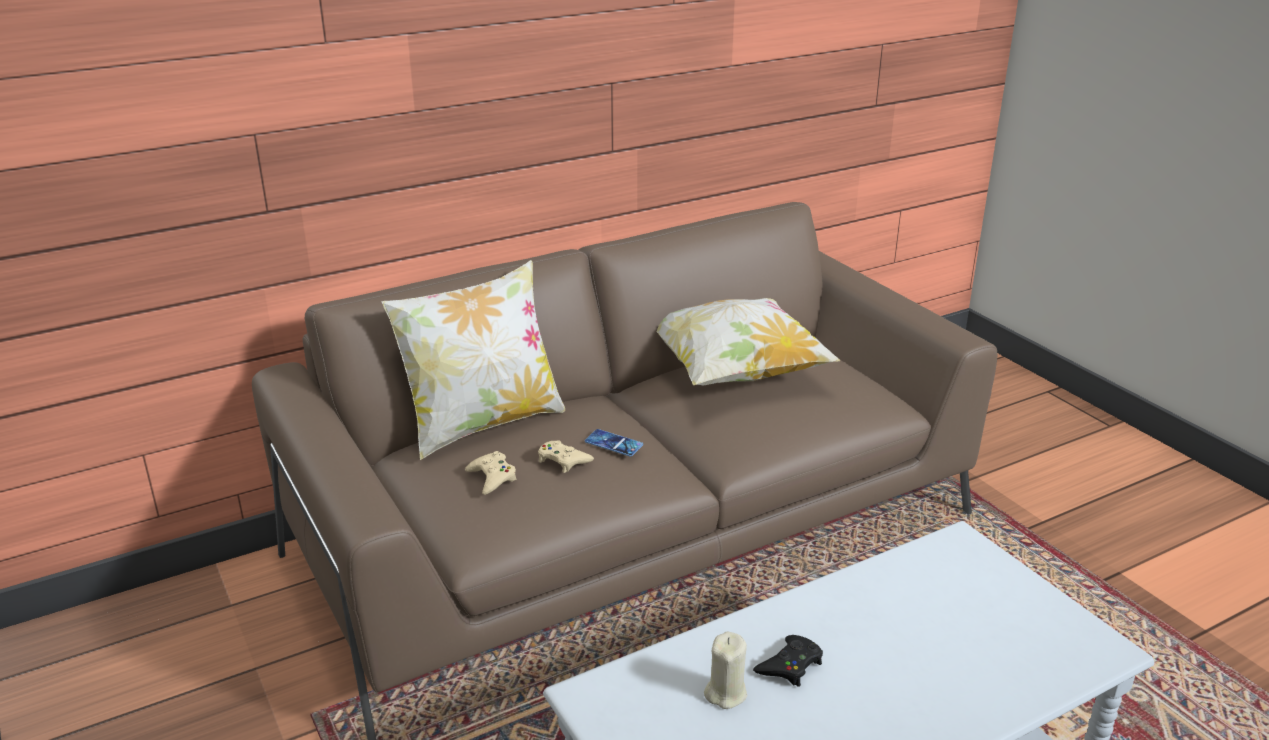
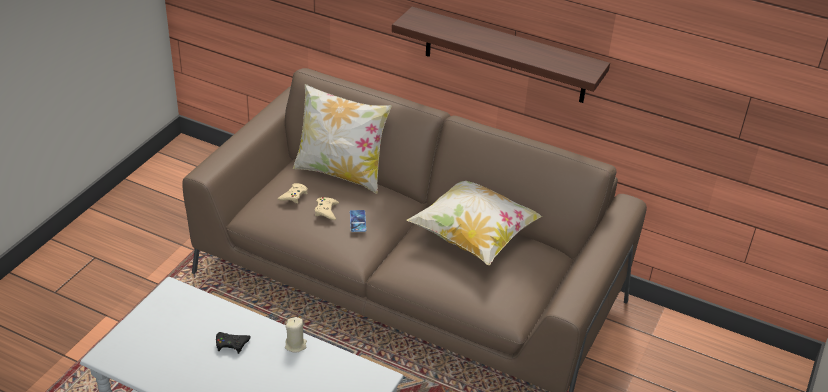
camera: 55 degrees right, 10 degrees up
(606, 129) = (505, 56): none -> shelf
(725, 693) = (199, 329): beige candle -> beige candle (295, 345)

